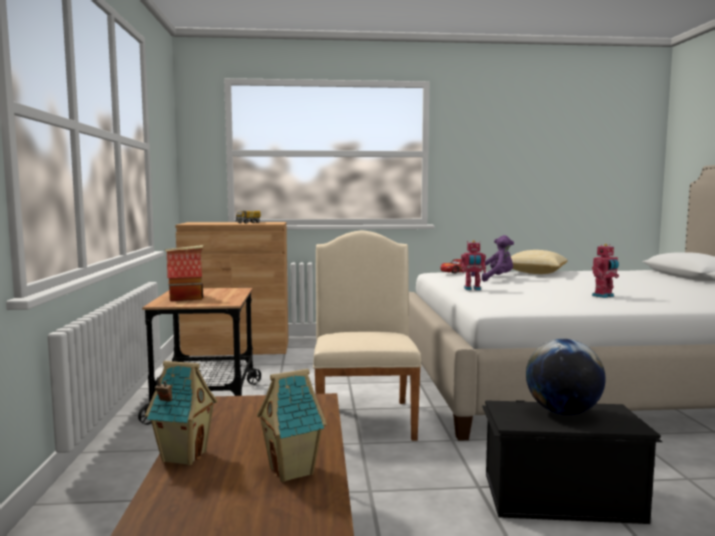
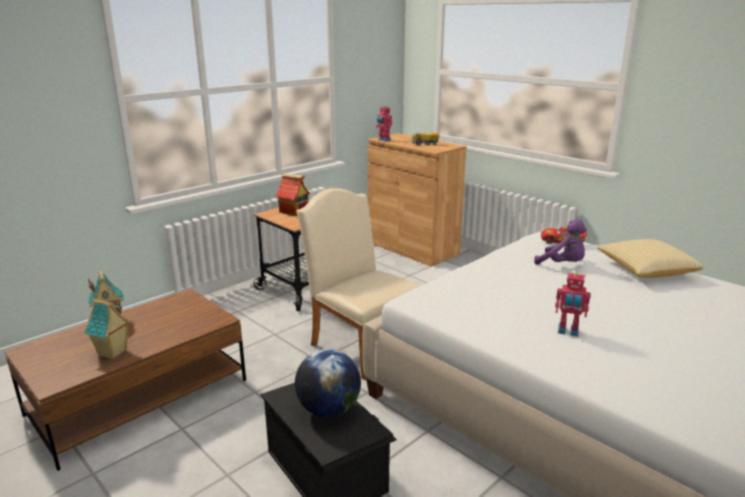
camera: 50 degrees right, 15 degrees up
(364, 416) = (361, 344): beige chair -> beige chair turned 90 degrees counterclockwise
(472, 289) = (485, 271): toy robot -> toy robot (383, 140)

